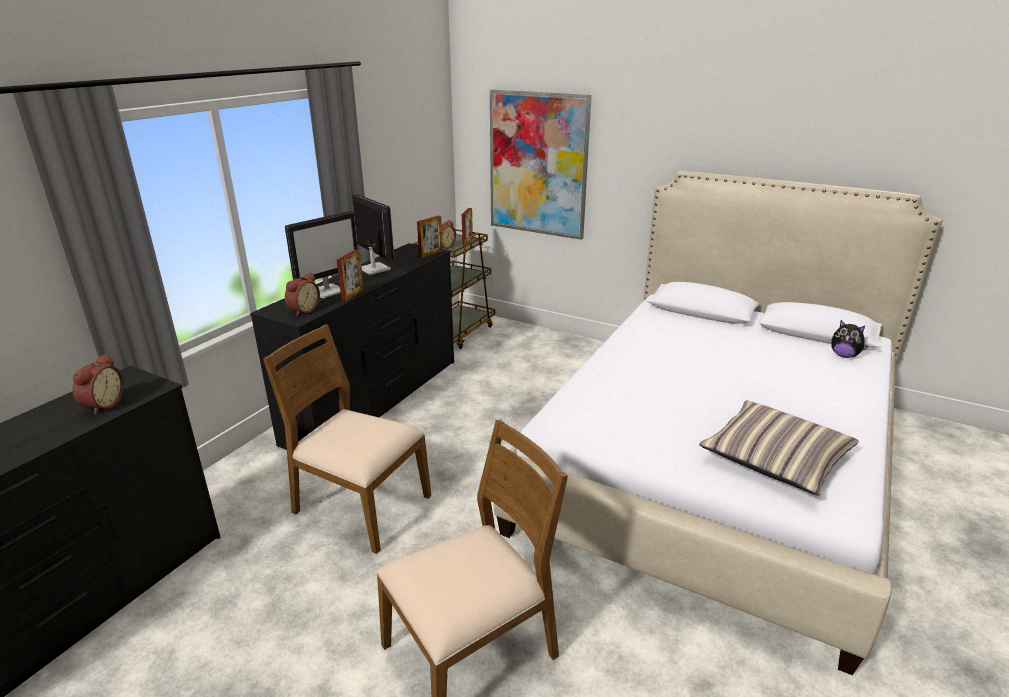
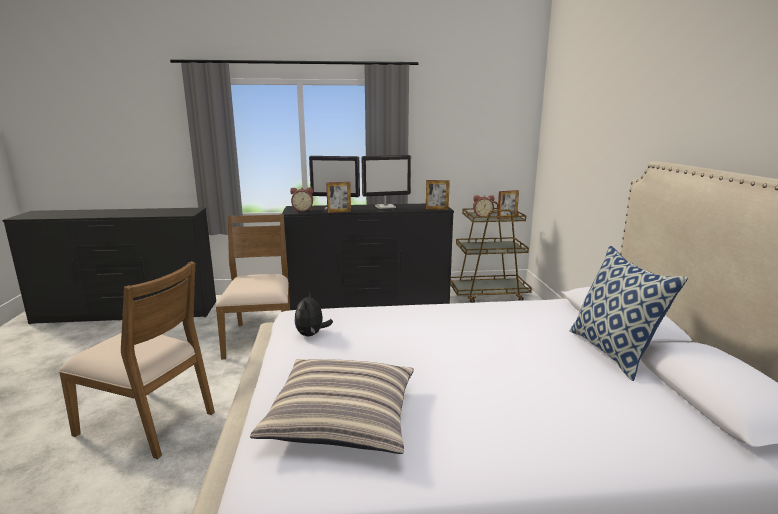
camera: 55 degrees right, 10 degrees down
(102, 404) = (164, 213): alarm clock -> none
(374, 269) = (385, 207): monitor -> monitor turned 60 degrees clockwise
(538, 165) = (575, 157): picture -> none
(744, 331) = (613, 352): none -> pillow
(844, 355) = (684, 429): plush toy -> plush toy (311, 334)

